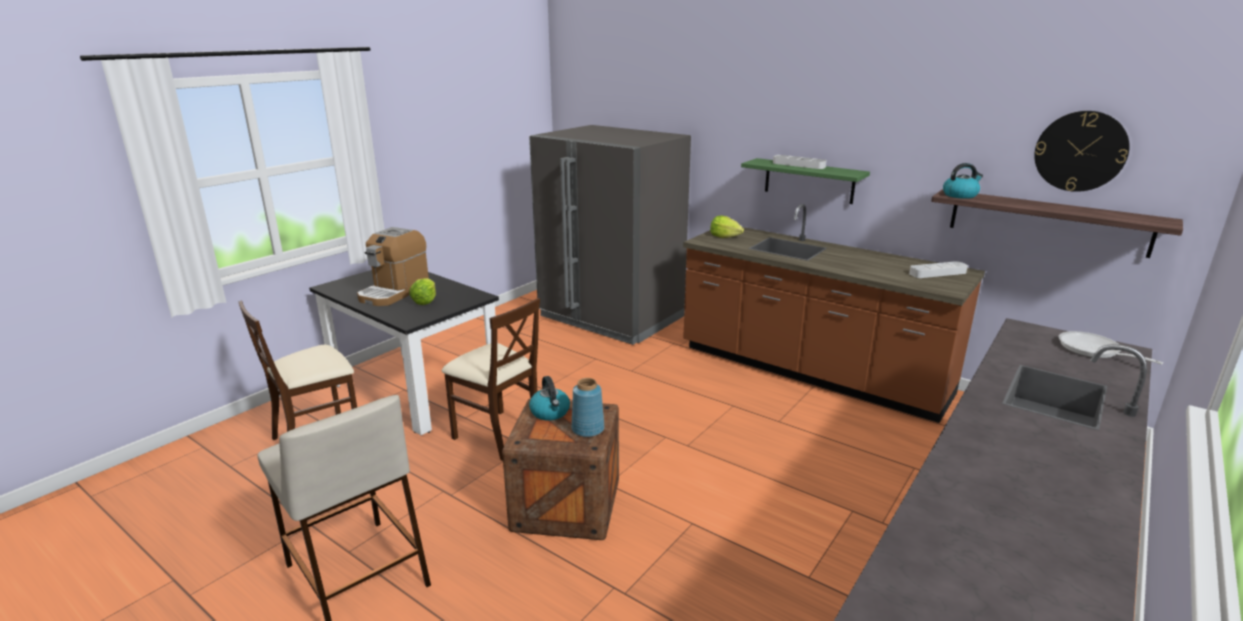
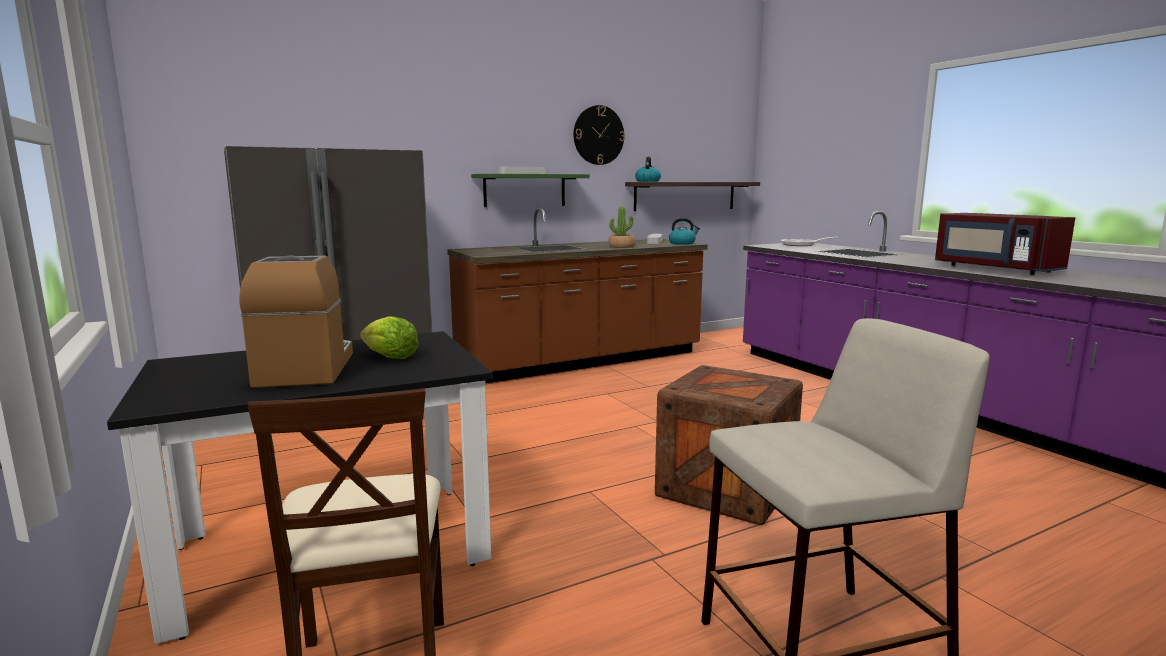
camera: 65 degrees left, 10 degrees down
(394, 292) = (306, 369): coffee machine -> coffee machine turned 150 degrees counterclockwise
(498, 435) = (547, 504): beige chair -> none
(550, 412) = (702, 385): kettle -> kettle (682, 243)
(588, 429) = (747, 377): blue vase -> none
(724, 237) = (487, 251): lettuce -> none
(851, 269) = (621, 247): none -> potted plant
(1004, 507) = (994, 268): none -> red microwave
(1080, 151) = (694, 145): wall clock -> wall clock (598, 135)

